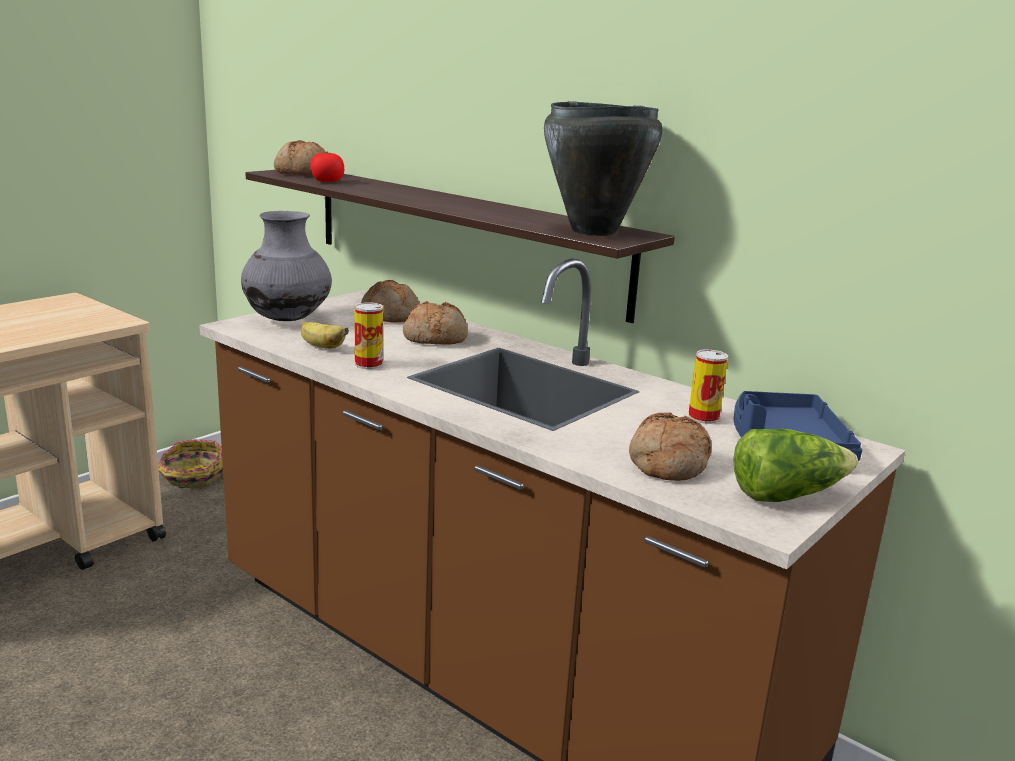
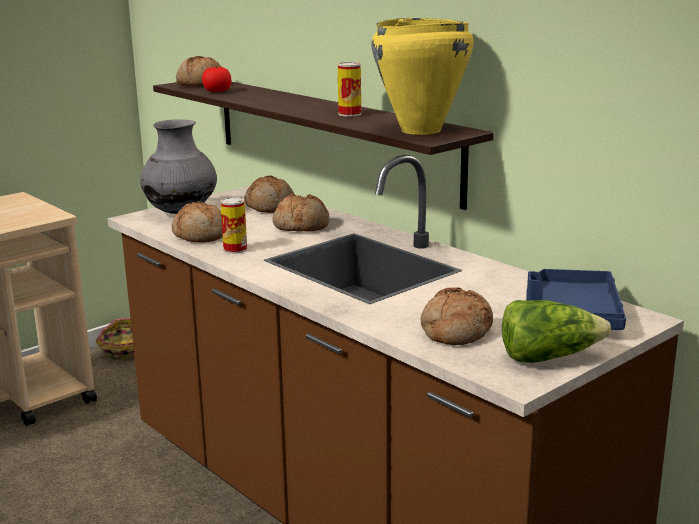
camera: 10 degrees right, 0 degrees up
(321, 346) = (201, 235): banana -> bread
(593, 231) = (420, 130): black cooking pot -> yellow cooking pot
(703, 417) = (509, 292): can -> can (349, 114)

